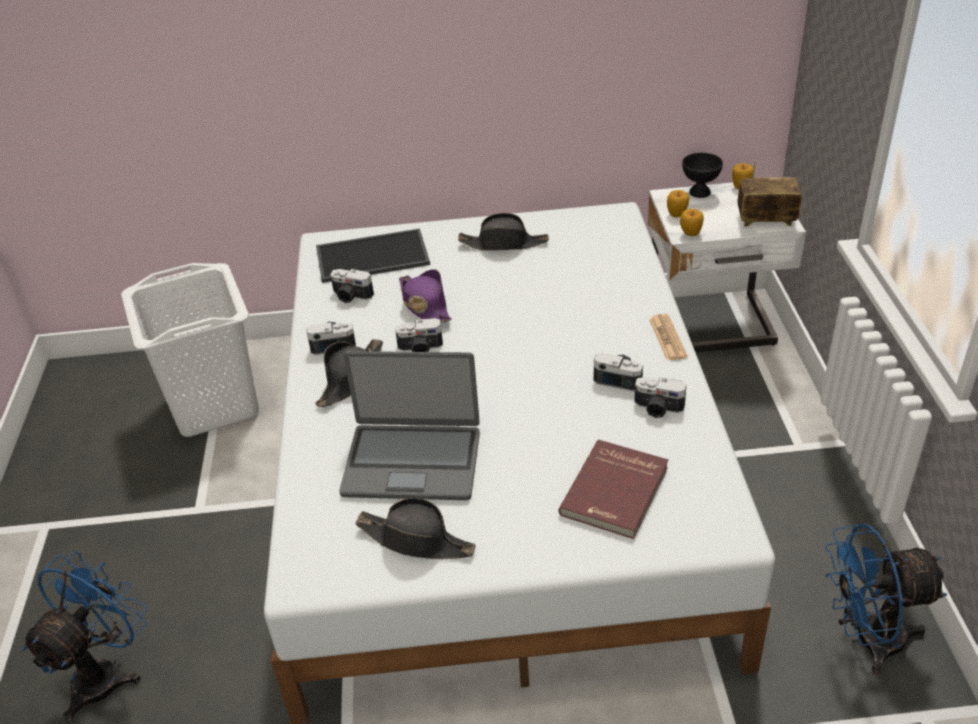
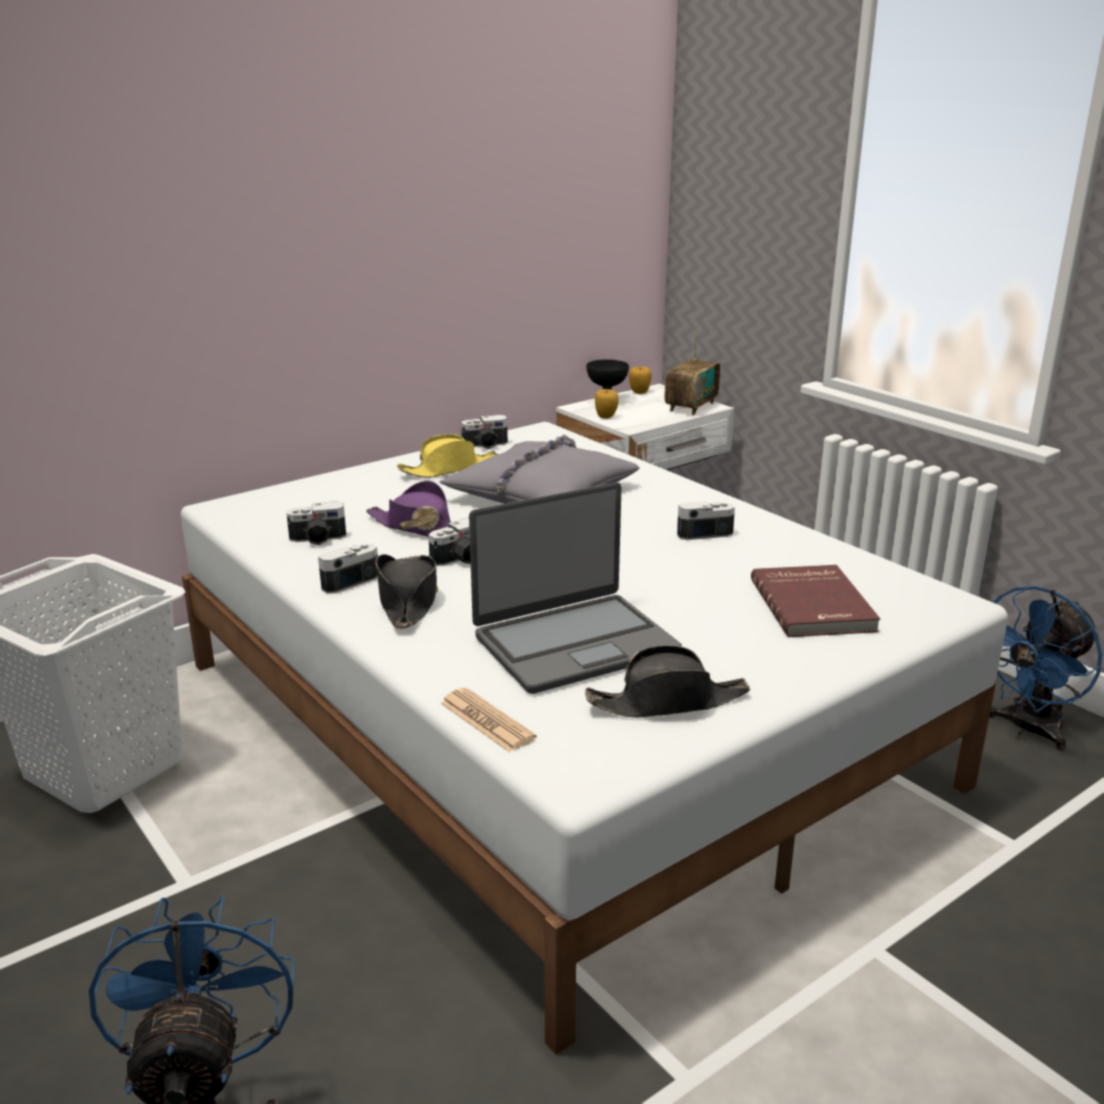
camera: 35 degrees left, 15 degrees down
(371, 257) = (303, 506): tray -> none
(504, 243) = (449, 469): black hat -> yellow hat
(542, 293) = (541, 493): none -> grey pillow
(658, 409) = (767, 542): camera -> camera (486, 445)
(667, 338) = (707, 496): newspaper -> newspaper (487, 721)
(690, 234) = (636, 425): apple -> none
(766, 220) = (691, 406): radio -> radio turned 150 degrees clockwise

